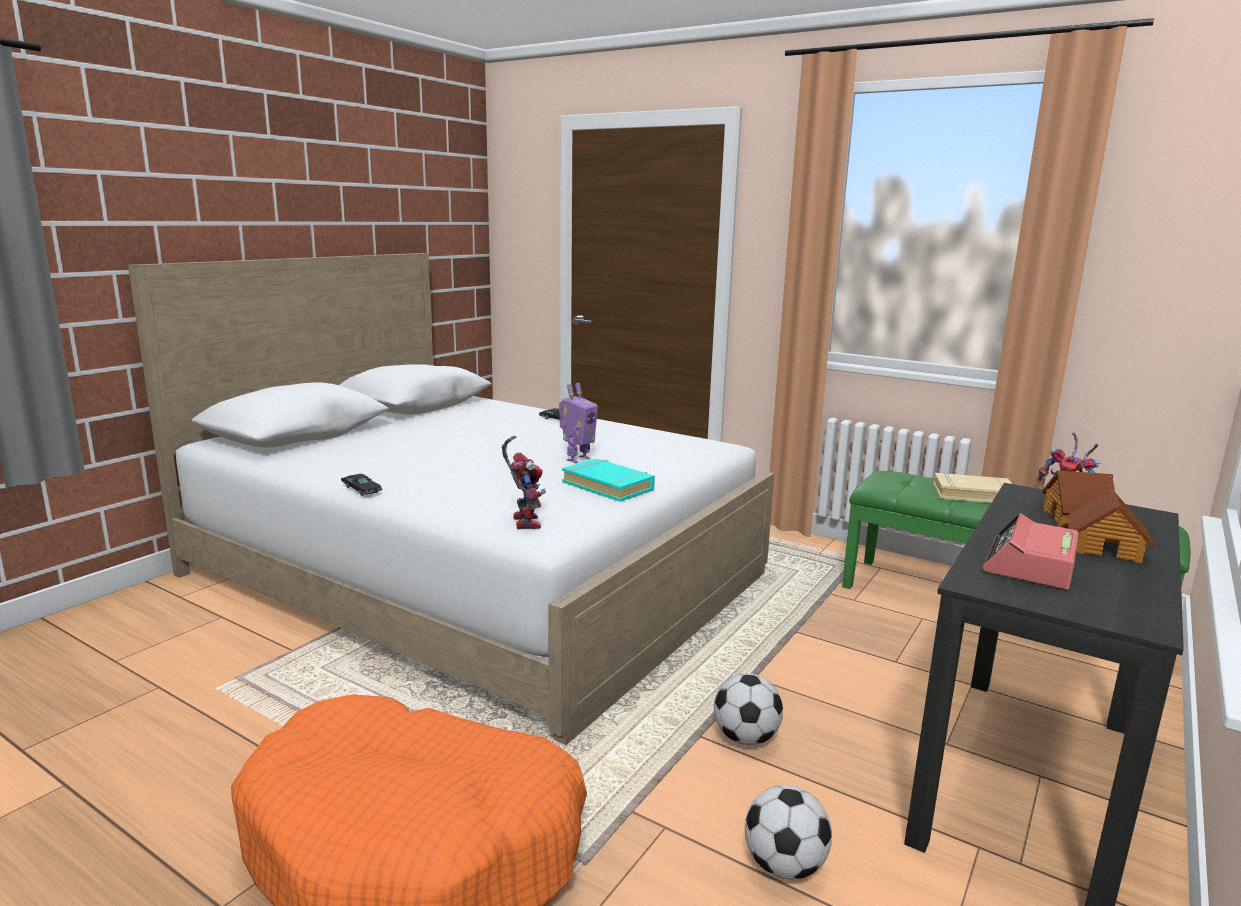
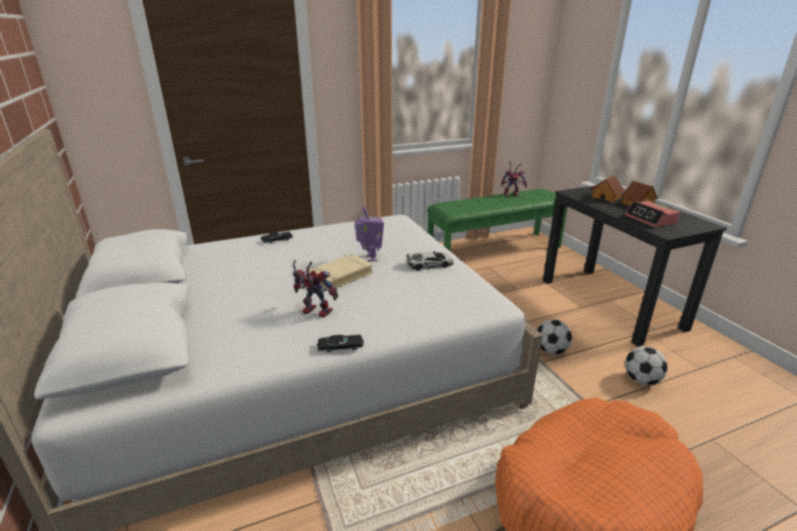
camera: 55 degrees left, 10 degrees up
(523, 521) = (466, 304): toy robot -> toy robot (314, 312)
(608, 486) = (430, 264): turquoise book -> toy car
(973, 494) = (484, 202): beige book -> beige book (340, 276)

